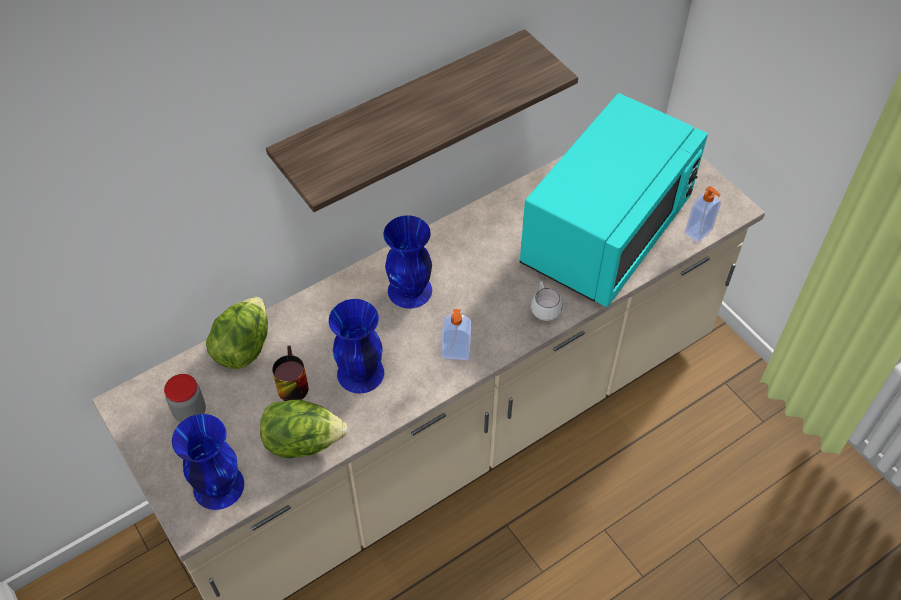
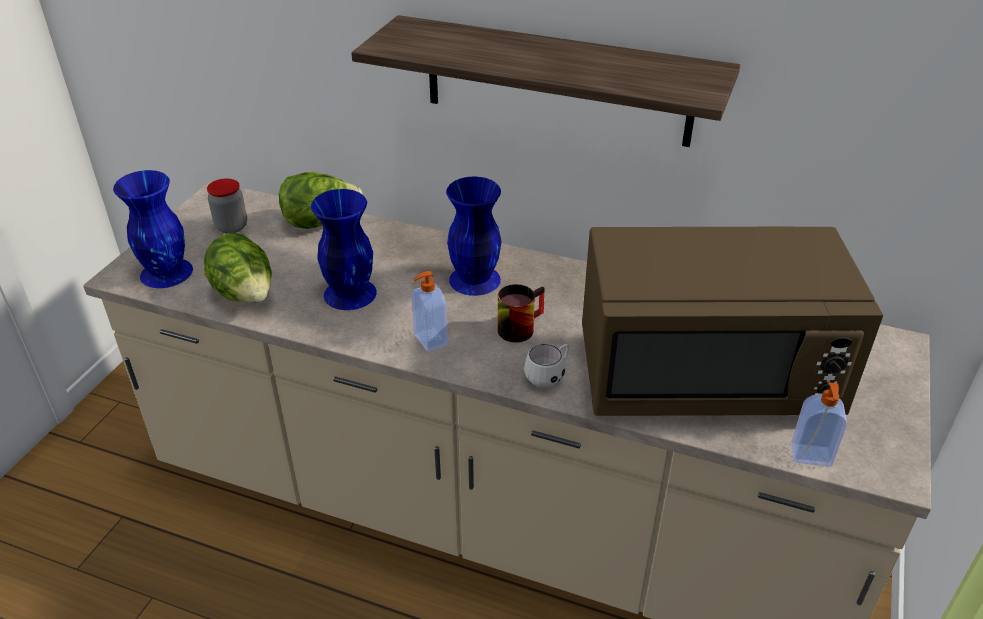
camera: 55 degrees right, 15 degrees down
(290, 384) = (303, 261): mug -> mug (518, 326)
(605, 233) = (706, 376): turquoise microwave -> brown microwave

